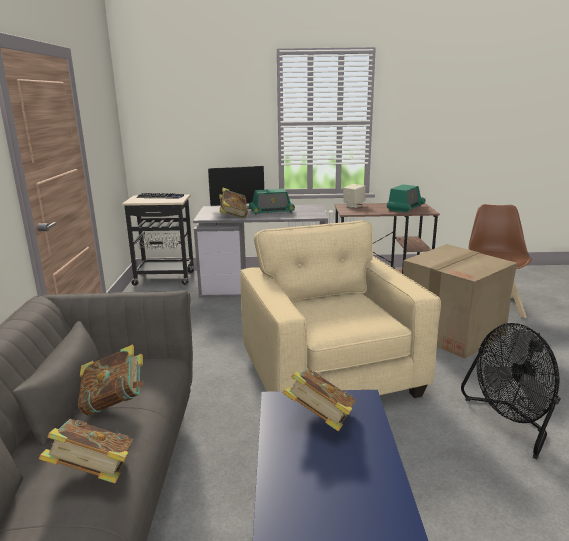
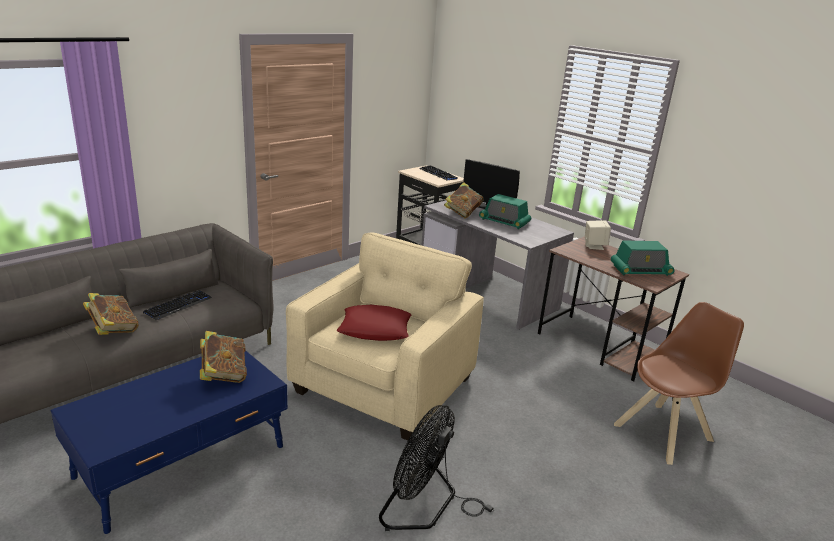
camera: 45 degrees right, 5 degrees up
(115, 402) = (178, 306): book -> keyboard
(344, 312) = (374, 329): none -> red pillow
(452, 332) = (554, 423): cardboard box -> none

